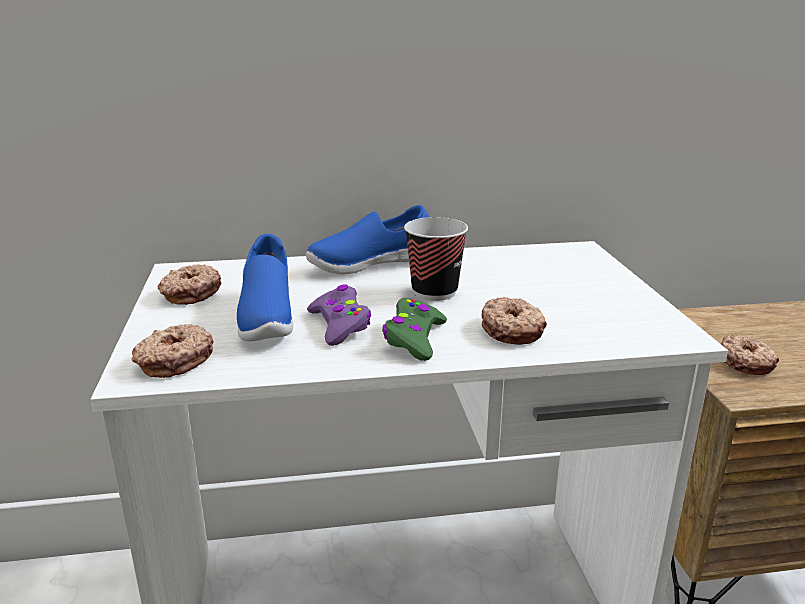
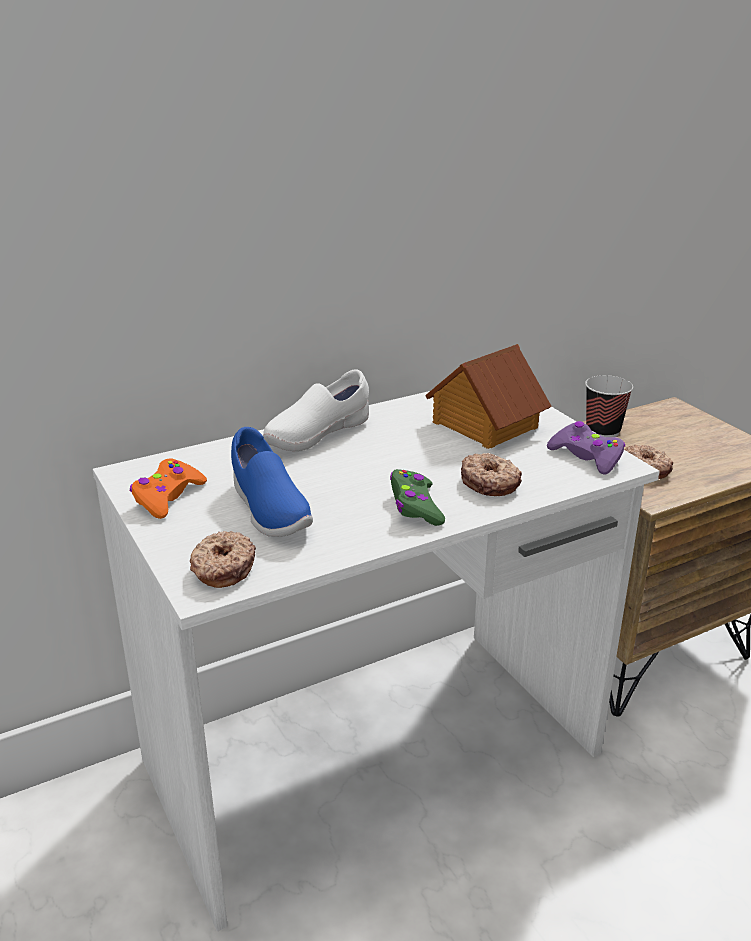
camera: 20 degrees left, 5 degrees up
(190, 293) = (167, 497): donut -> orange game controller
(340, 325) = (341, 504): purple game controller -> purple game controller (586, 456)
(369, 266) = (316, 436): blue shoe -> white shoe
(434, 292) = (398, 455): cup -> cup (603, 431)
(546, 279) = (484, 425): none -> toy house

